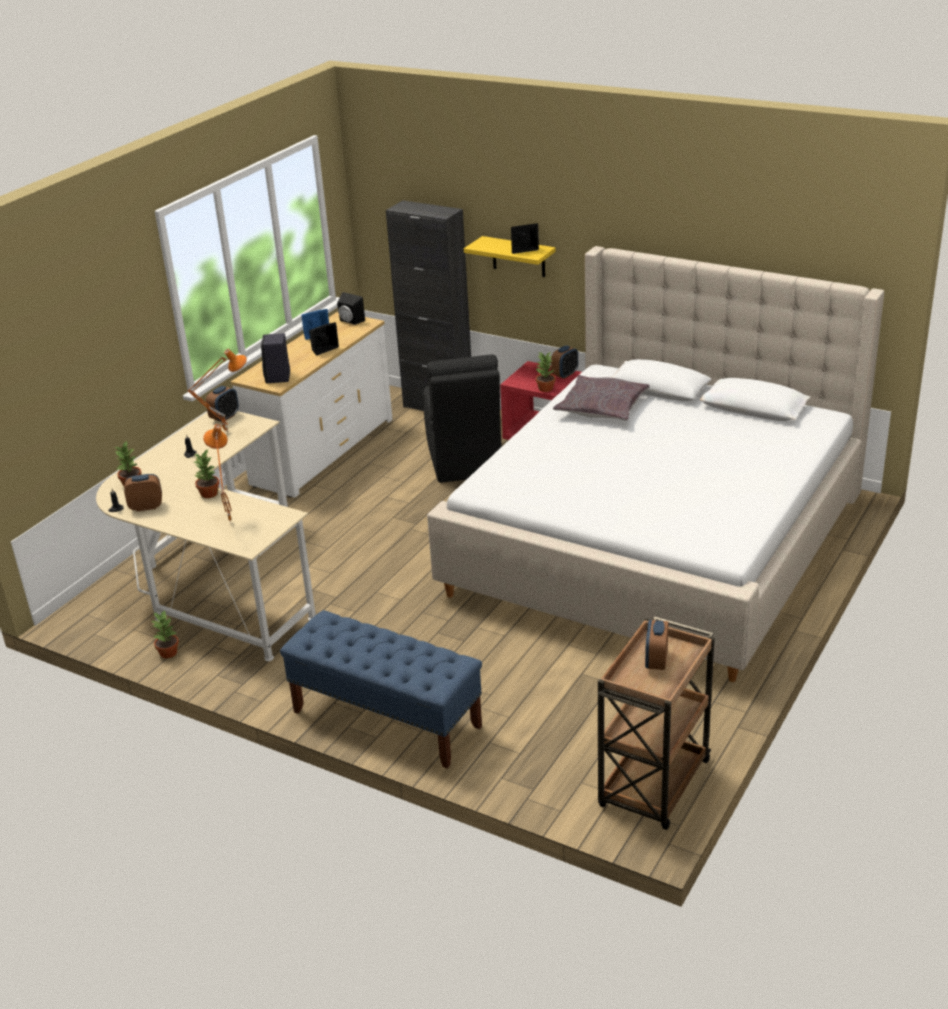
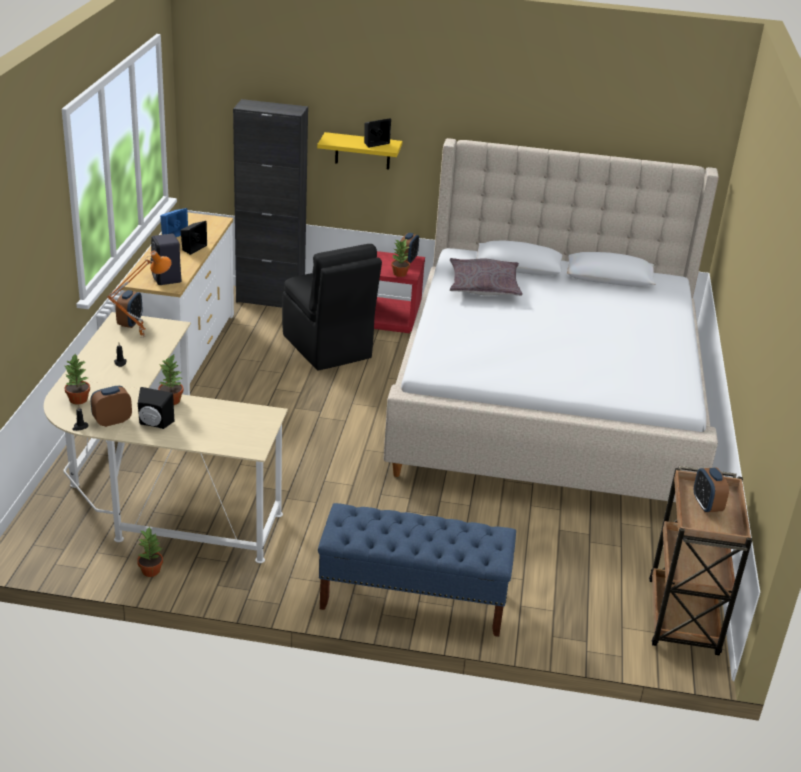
camera: 25 degrees left, 0 degrees up
(228, 522) = (213, 427): orange table lamp -> none
(350, 321) = (199, 220): black speaker -> black speaker (154, 424)

